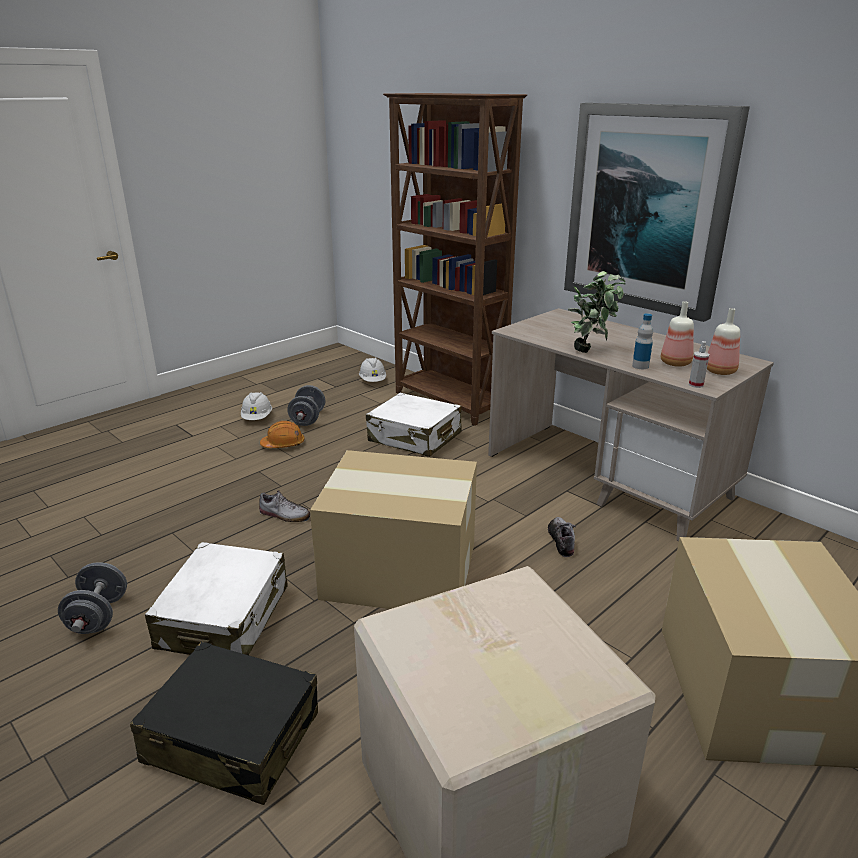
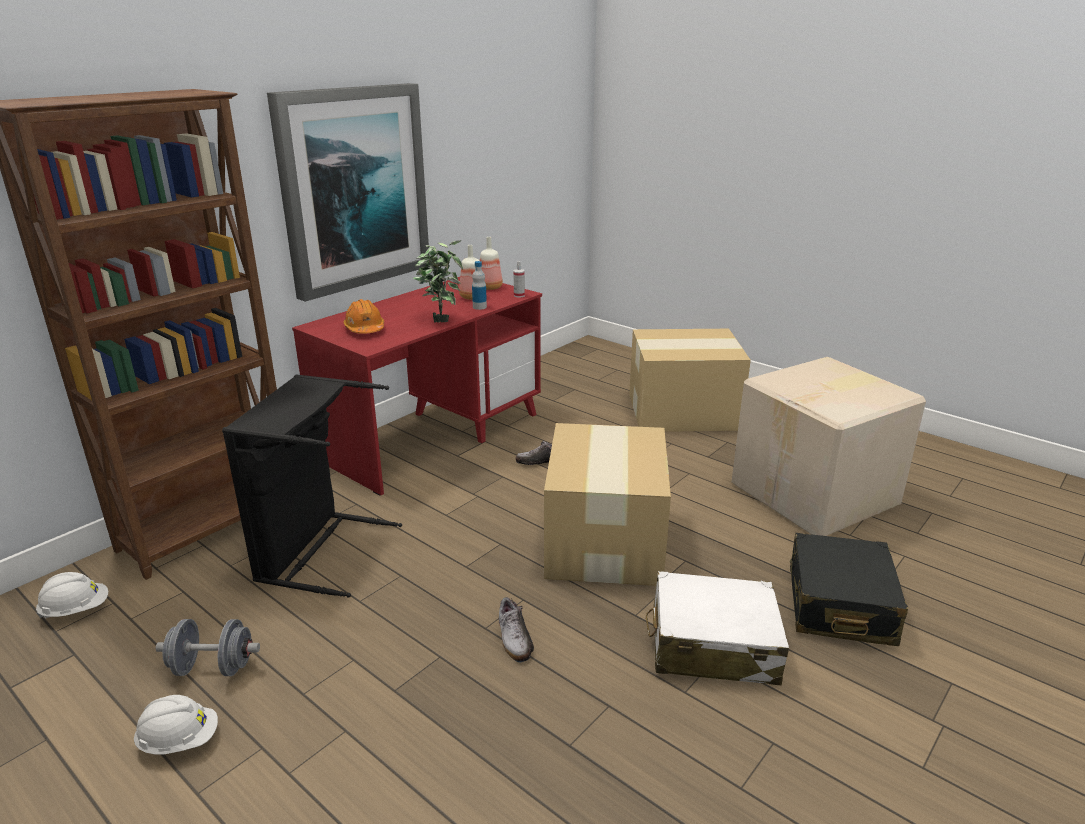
camera: 95 degrees left, 0 degrees up
(98, 616) = (755, 758): grey dumbbell -> none
(283, 444) = (305, 680): orange hard hat -> orange hard hat (365, 329)
(284, 515) = (514, 638): shoe -> shoe turned 150 degrees clockwise
(414, 437) = (317, 550): white suitcase -> black laundry basket
(608, 477) = (433, 434): beige desk -> red desk

